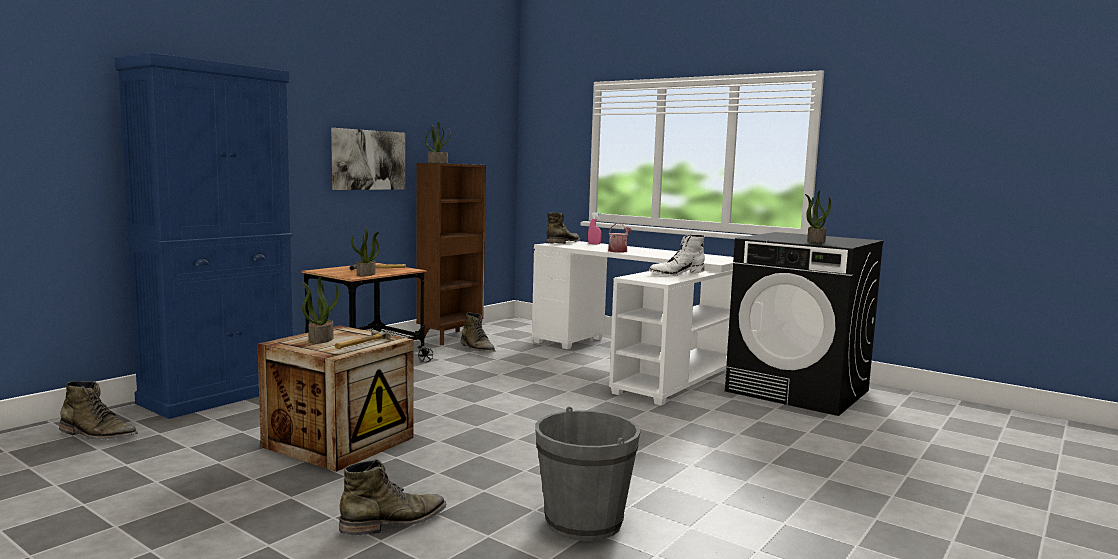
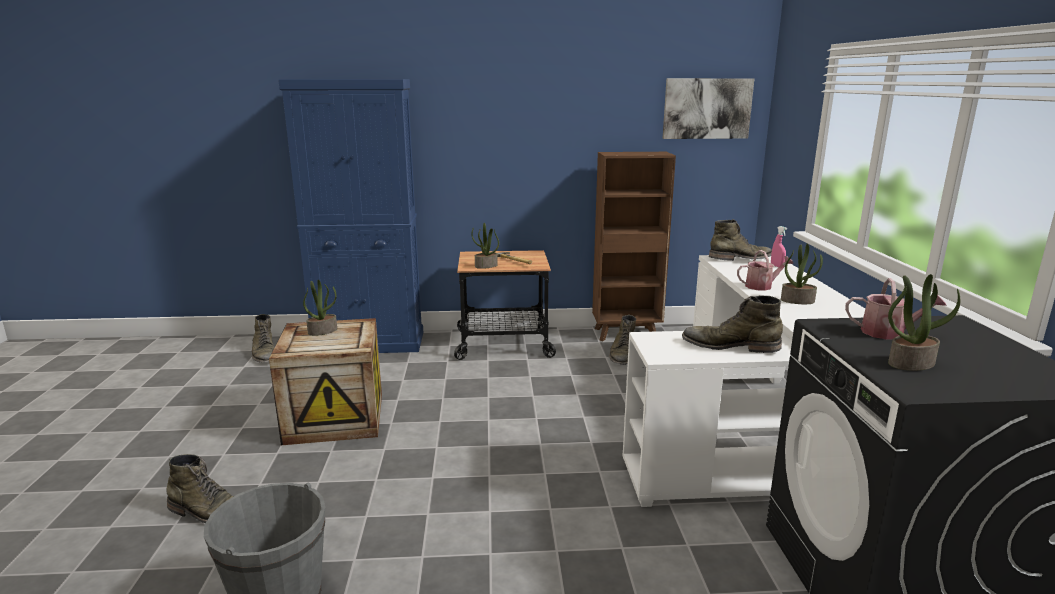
camera: 50 degrees right, 10 degrees up
(366, 345) = (326, 348): hammer -> none
(368, 160) = (541, 150): picture -> picture (707, 108)
(437, 163) = (615, 153): potted plant -> potted plant (797, 300)
(675, 274) = (730, 345): white boot -> green boot
(778, 237) = (888, 333): none -> watering can

